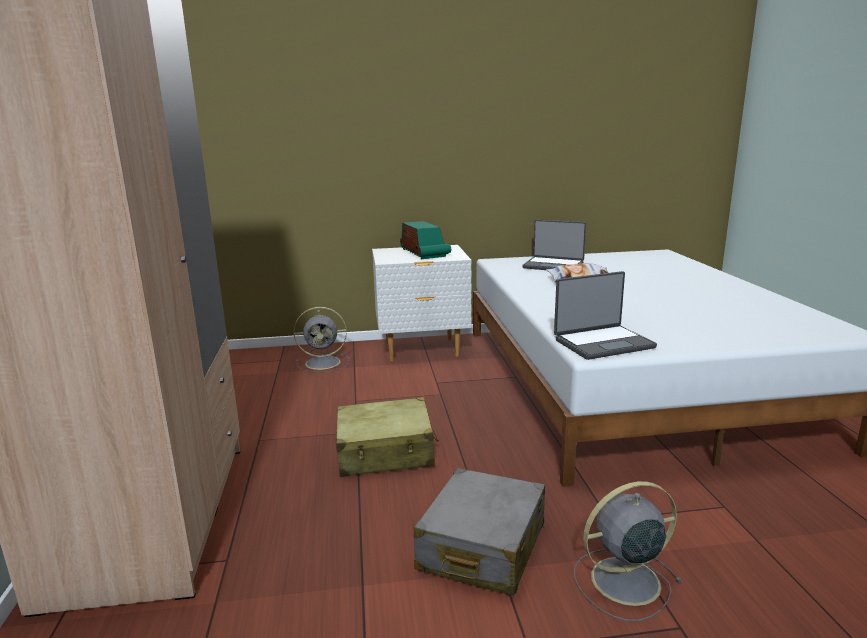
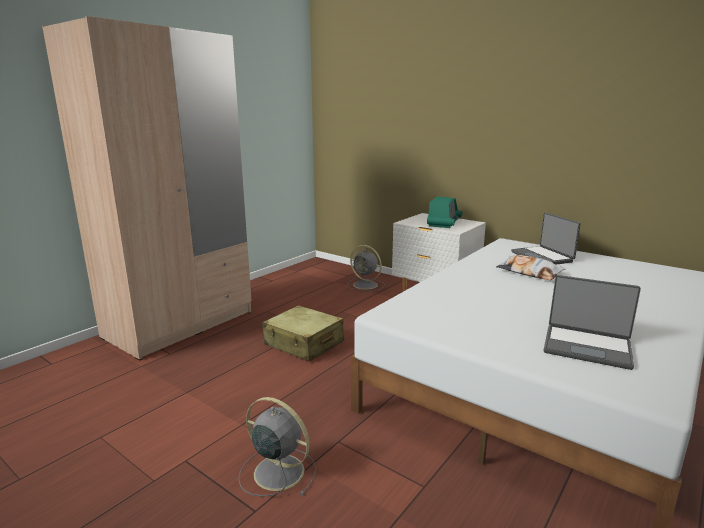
camera: 45 degrees right, 0 degrees up
(482, 547) = (254, 410): grey suitcase -> none
(602, 343) = (407, 314): laptop -> laptop (587, 347)

